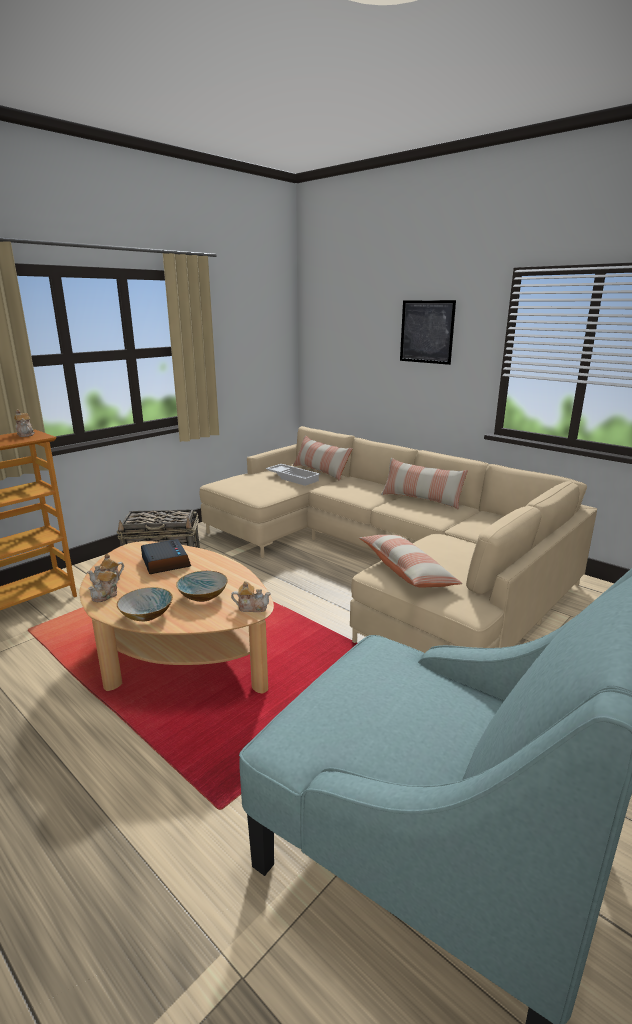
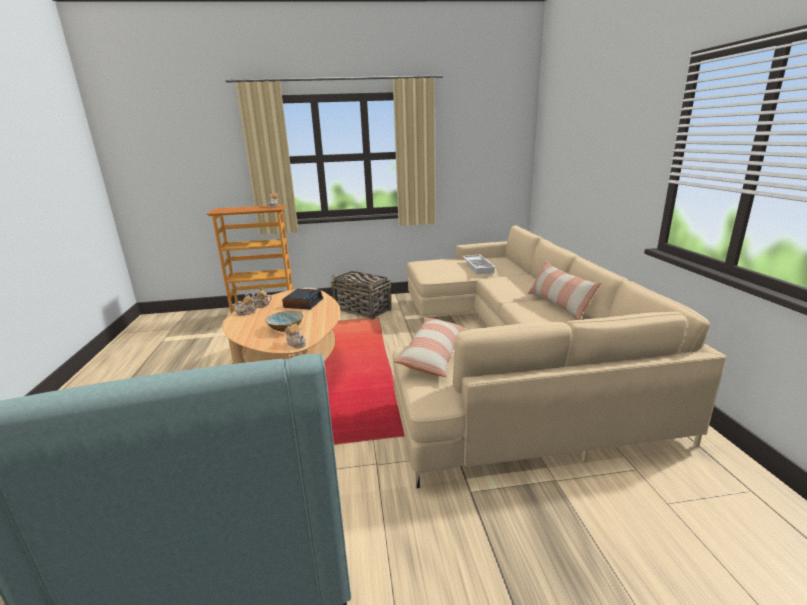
camera: 40 degrees right, 0 degrees up
(147, 615) = (244, 329): bowl -> none
(320, 471) = (510, 266): pillow -> none
(426, 332) = (615, 134): picture -> none

